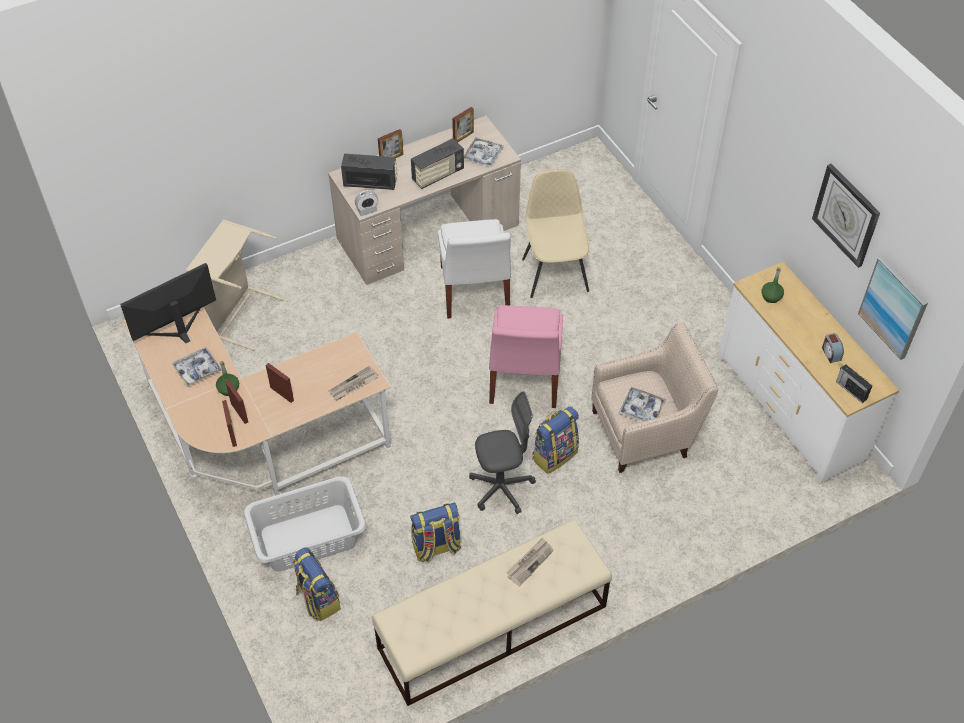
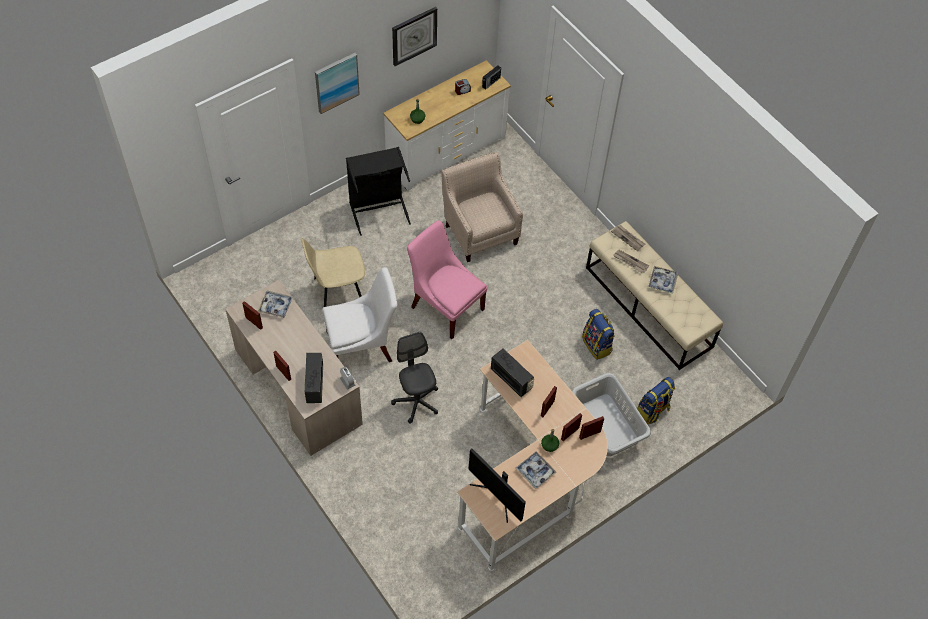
camera: 100 degrees left, 5 degrees up
(237, 314) = (405, 518): beige laundry basket -> none
(353, 385) = (530, 362): newspaper -> newspaper (628, 238)
(438, 175) = (302, 336): radio -> radio (511, 379)
(501, 488) = (542, 311): grey office chair -> grey office chair (416, 401)
(523, 380) = (445, 305): pink chair -> pink chair turned 135 degrees counterclockwise
(554, 454) = (508, 282): backpack -> none
(641, 409) = (494, 210): tray -> tray (662, 281)
(687, 322) = (378, 208): none -> black laundry basket
(893, 307) = (463, 33): picture -> picture (336, 82)

